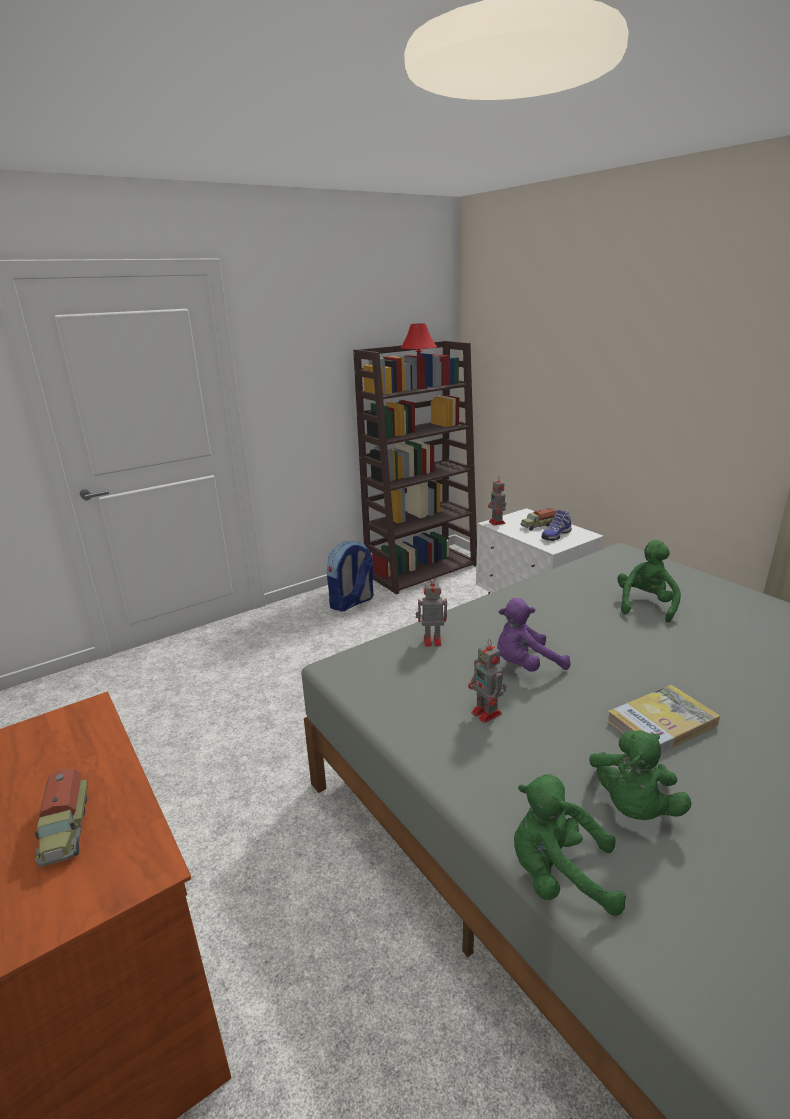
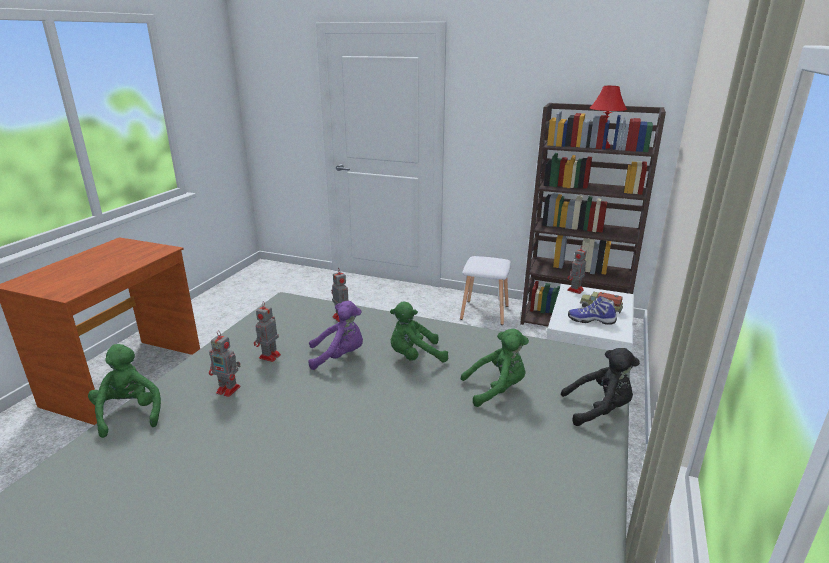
camera: 55 degrees right, 0 degrees up
(65, 829) = (86, 274): toy truck -> none
(351, 603) = (483, 312): backpack -> white stool
(525, 665) = (339, 356): purple plush toy -> purple plush toy turned 135 degrees clockwise
(549, 763) = (229, 390): none -> toy robot
(632, 806) = (199, 429): green plush toy -> green plush toy (415, 357)
(661, 723) = (304, 427): book -> none
(696, 578) = (599, 410): none -> black plush toy

